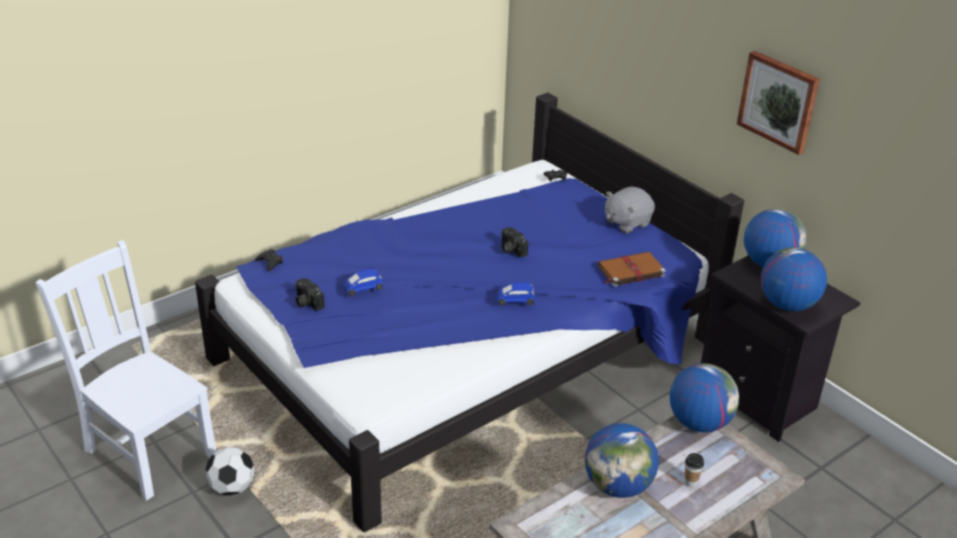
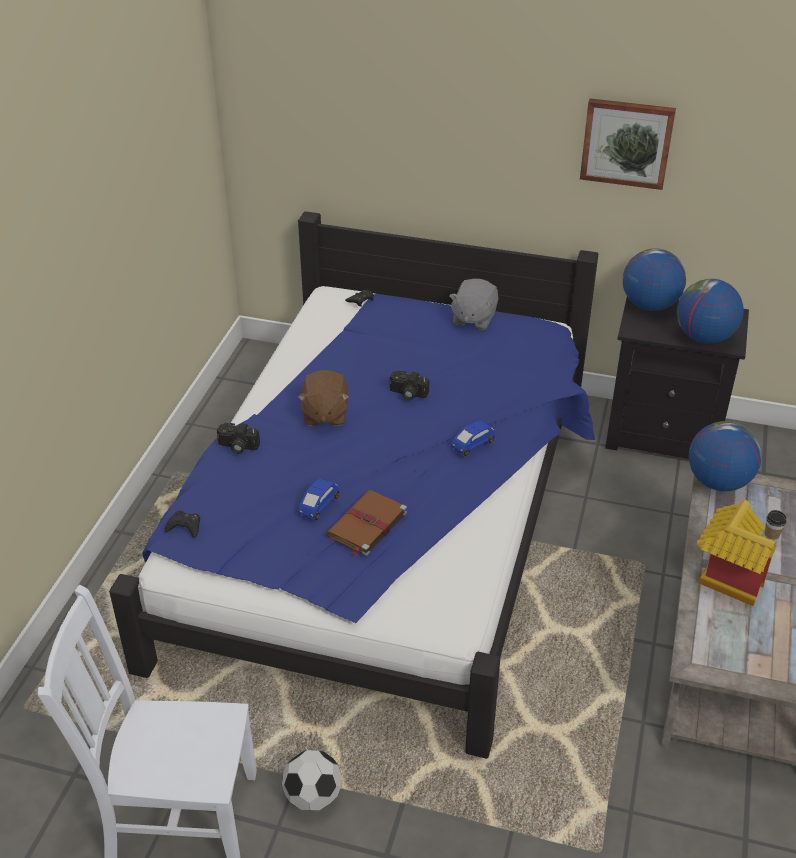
camera: 35 degrees left, 5 degrees up
(306, 302) = (277, 550): camera -> camera (237, 447)
(438, 238) = (324, 414): none -> brown plush toy
(618, 486) = (725, 576): globe -> toy house
(630, 271) = (531, 366): brown book -> brown book (366, 525)

